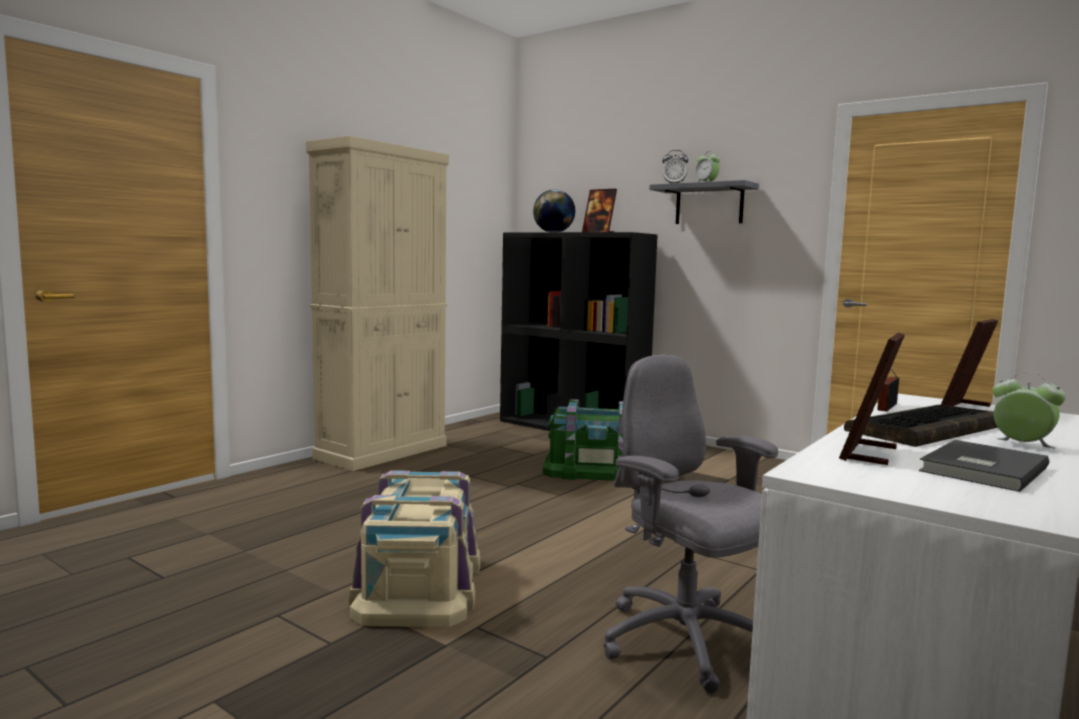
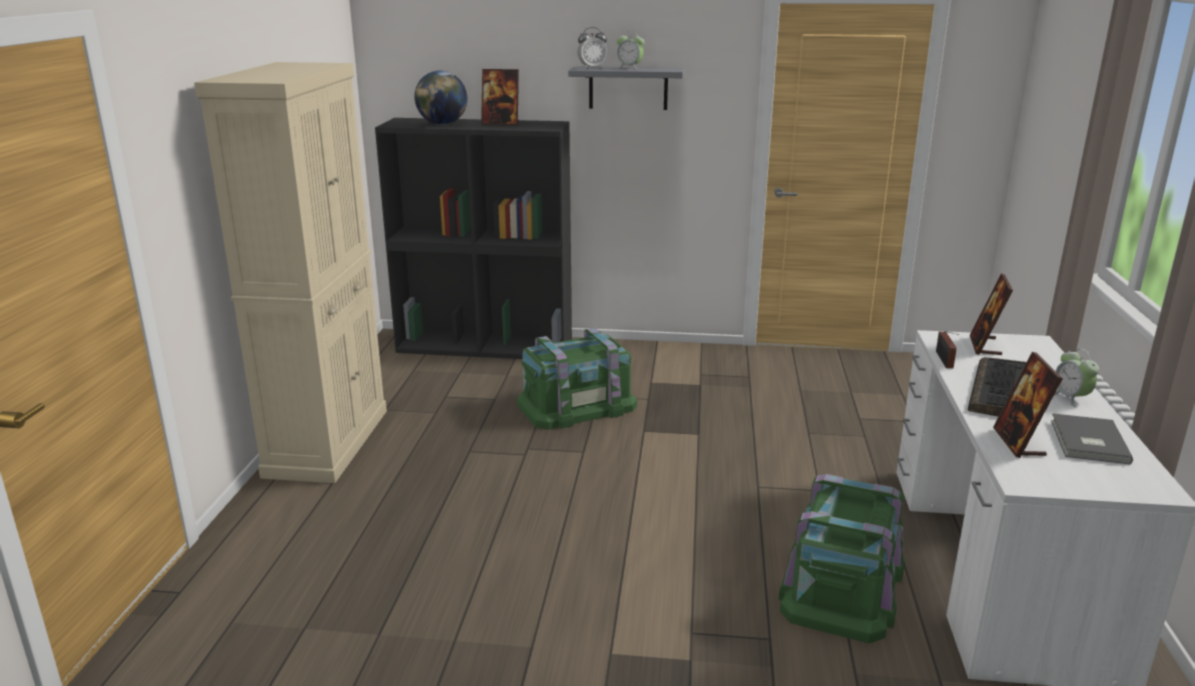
camera: 30 degrees left, 15 degrees up
(418, 585) = (594, 609): beige storage box -> none
(685, 643) = (841, 585): grey office chair -> green storage box
(1022, 445) = (1070, 398): alarm clock -> alarm clock turned 120 degrees counterclockwise

